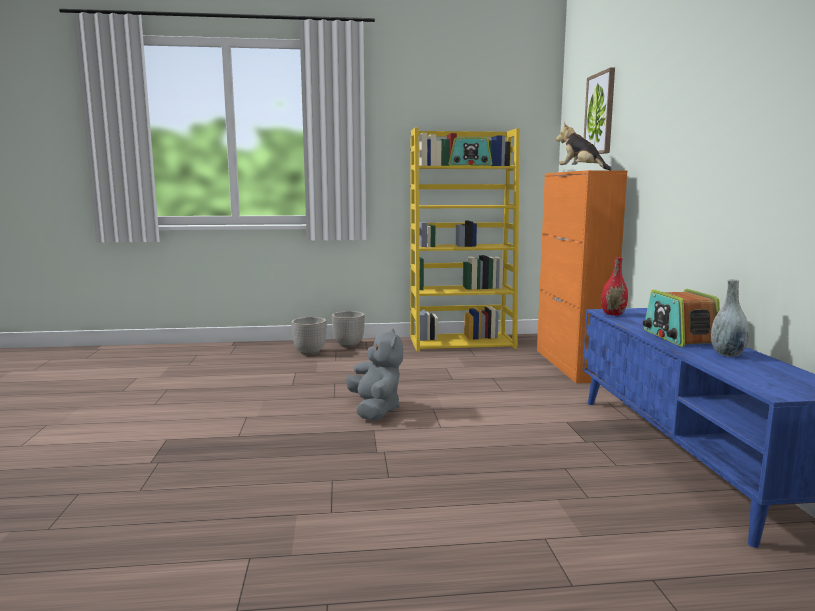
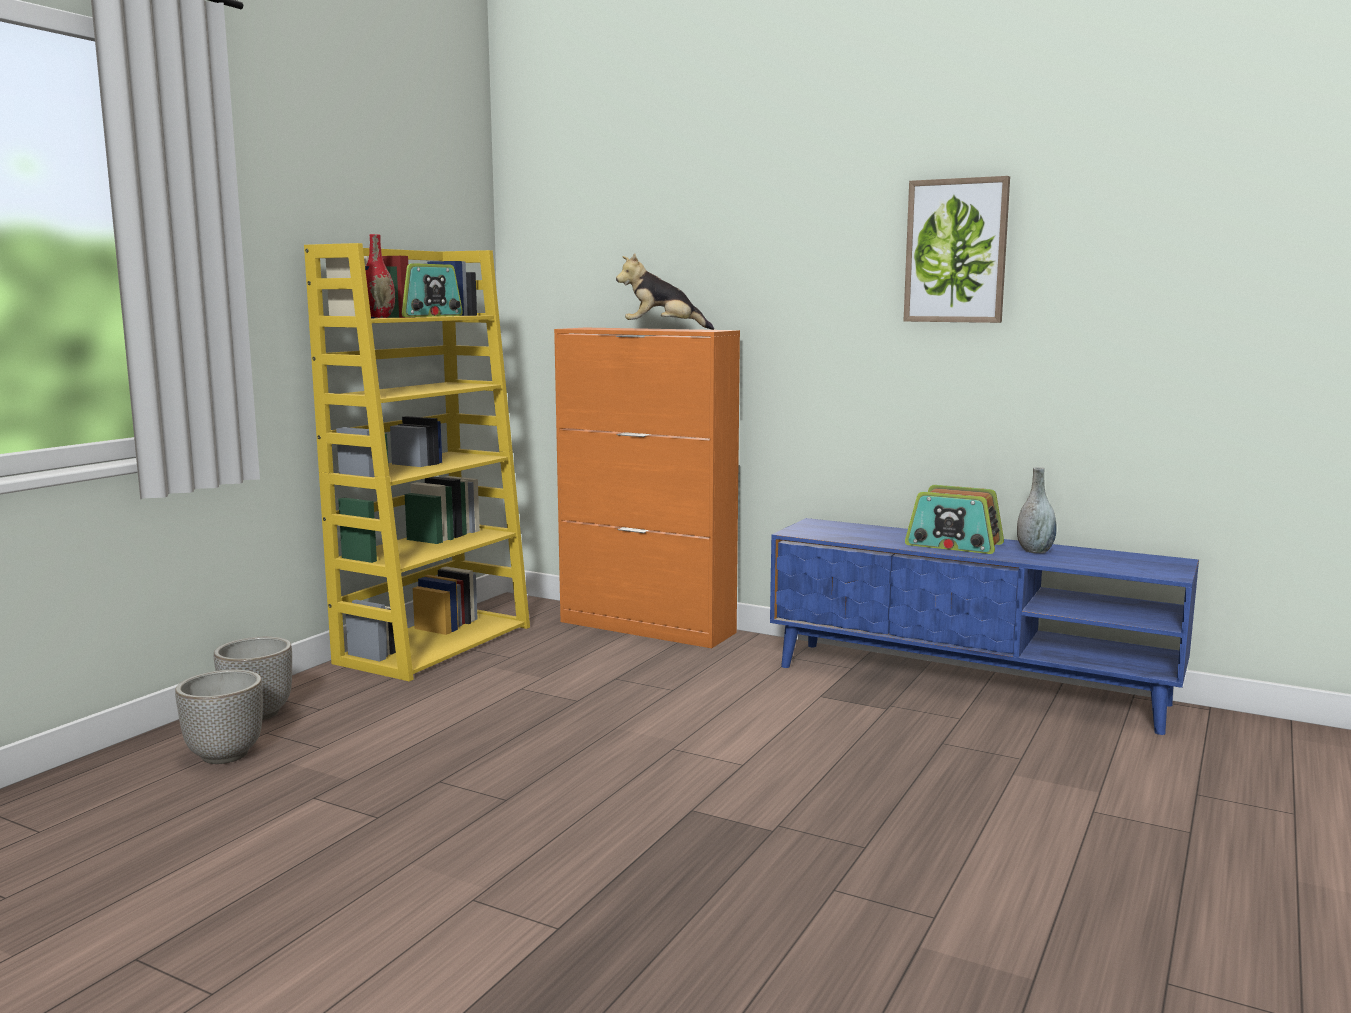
camera: 55 degrees left, 0 degrees up
(375, 410) = (614, 785): grey plush toy -> none
(600, 114) = (635, 239): picture -> picture (956, 251)
(613, 314) = (816, 533): red vase -> red vase (377, 317)

